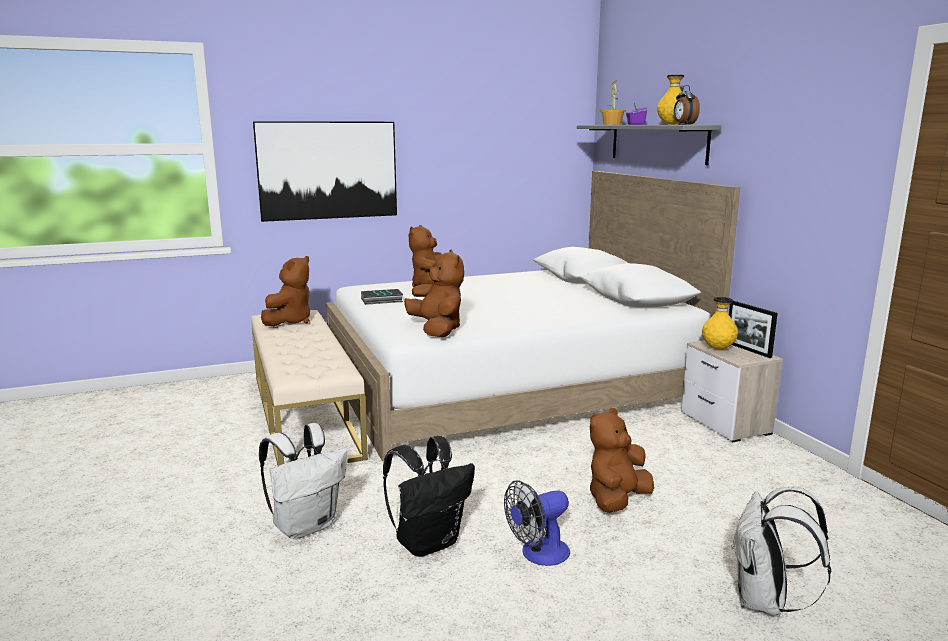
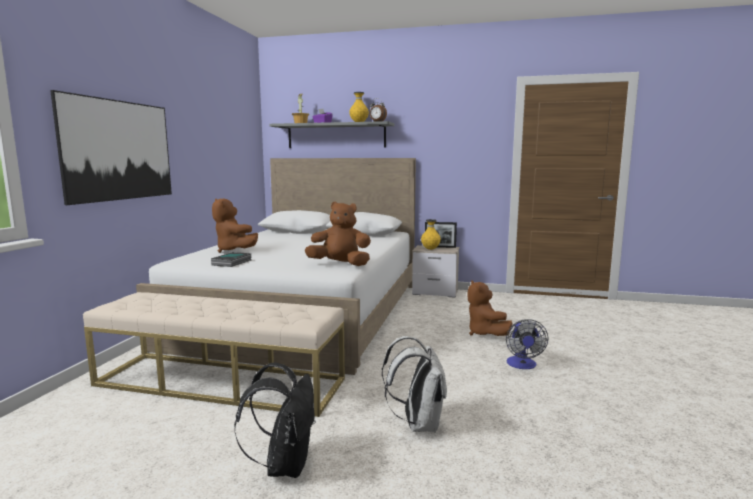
camera: 55 degrees left, 5 degrees down
(290, 321) = (151, 302): brown plush toy -> none
(429, 542) = (483, 389): black backpack -> black backpack (285, 465)
(765, 602) = (595, 337): white backpack -> none

